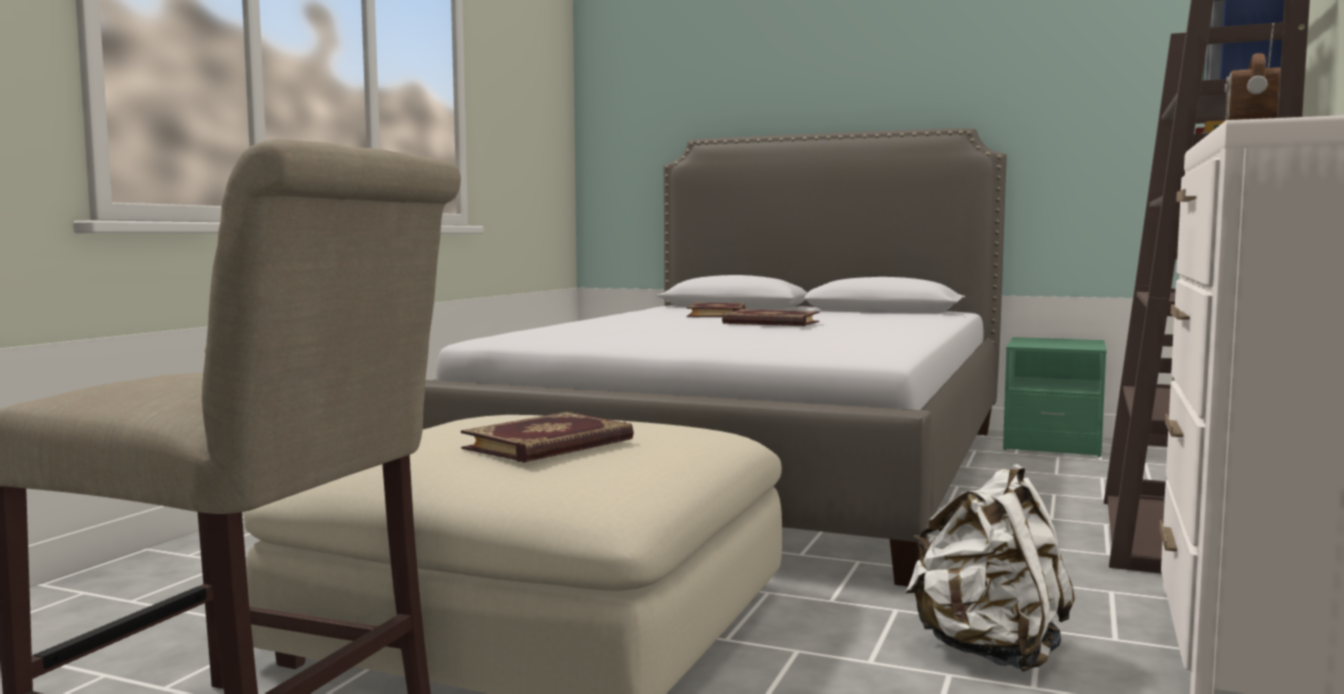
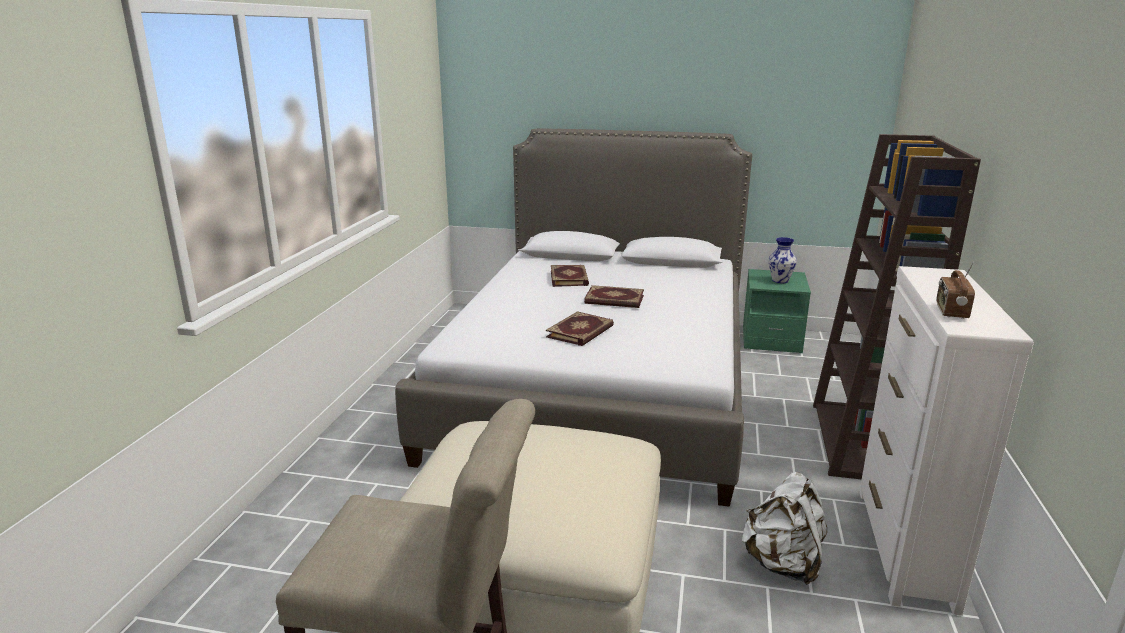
camera: 10 degrees left, 15 degrees up
(550, 444) = (546, 485): book -> book (581, 332)
(1059, 343) = (780, 280): none -> vase

